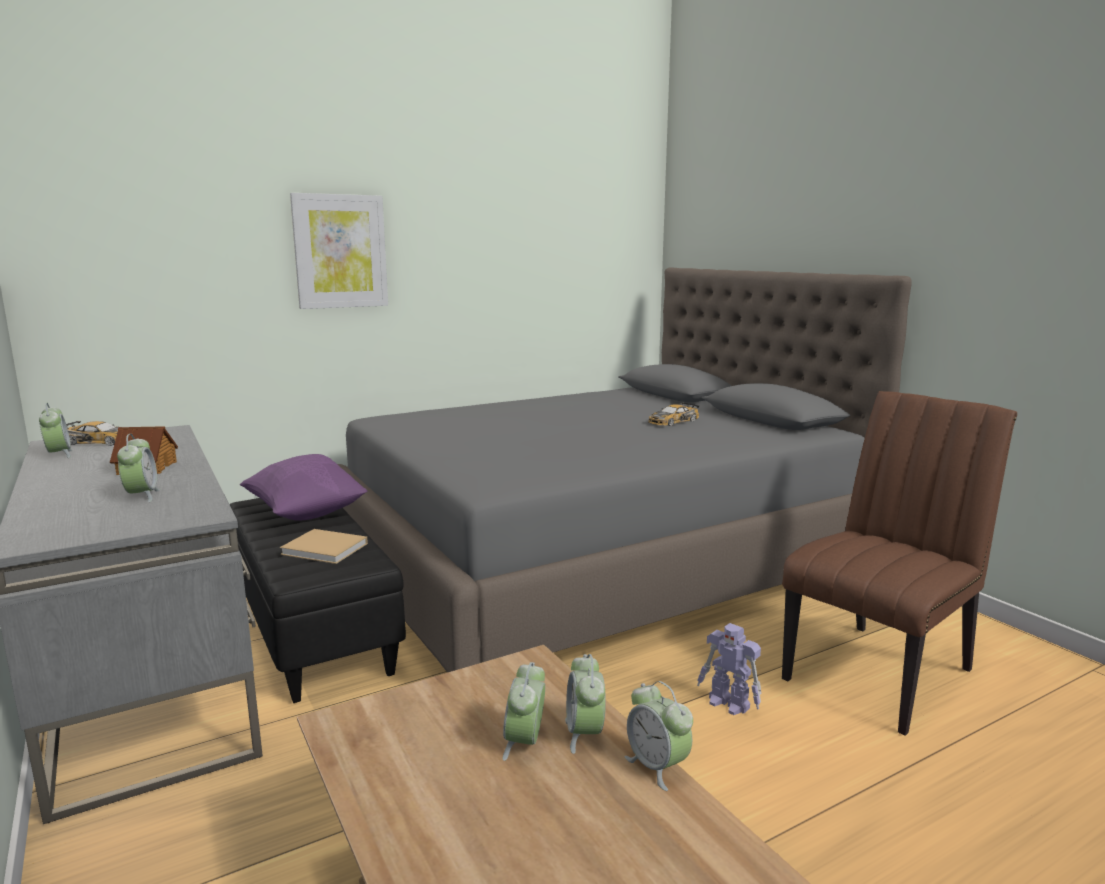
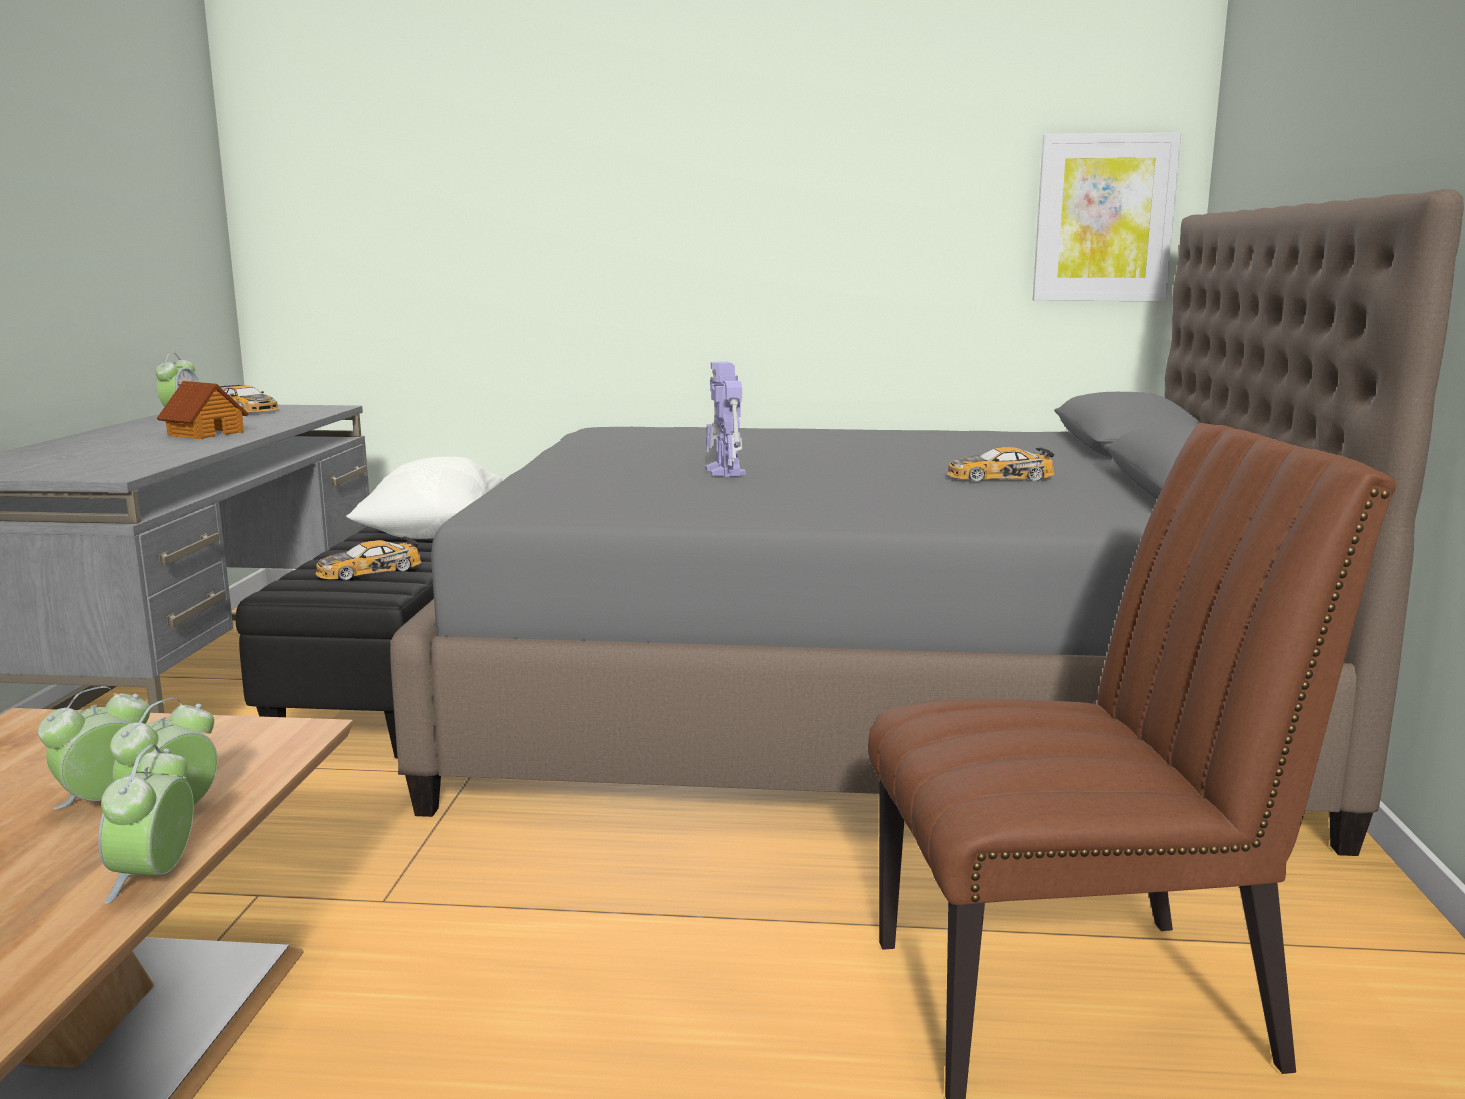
camera: 35 degrees right, 0 degrees up
(142, 496) = (127, 453): alarm clock -> none
(306, 513) = (432, 533): purple pillow -> white pillow
(326, 549) = (368, 571): beige book -> toy car
(340, 251) = (609, 189): picture -> picture (1104, 218)
(729, 704) = (737, 943): toy robot -> toy robot (725, 472)

